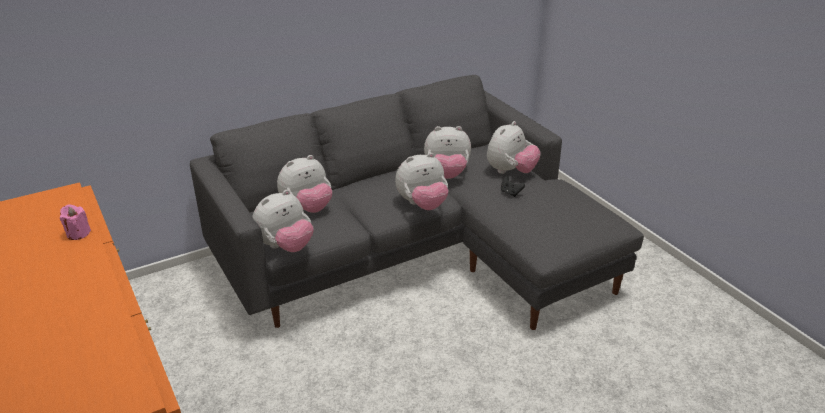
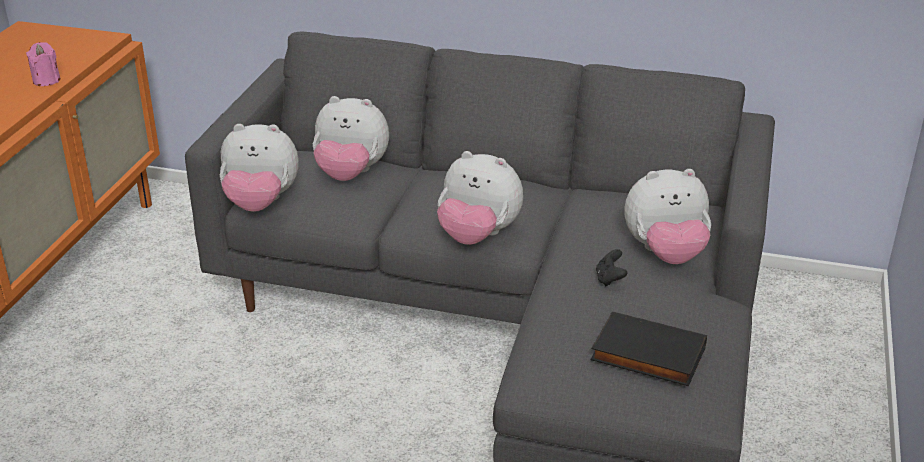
camera: 45 degrees right, 0 degrees up
(447, 174) = (578, 215): plush toy -> none
(574, 215) = (646, 355): none -> black book

